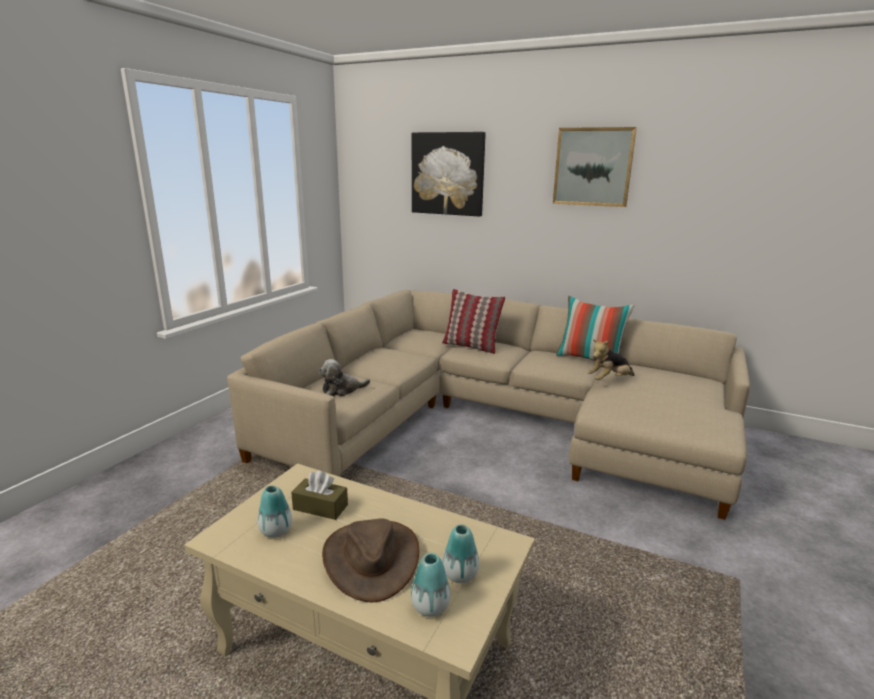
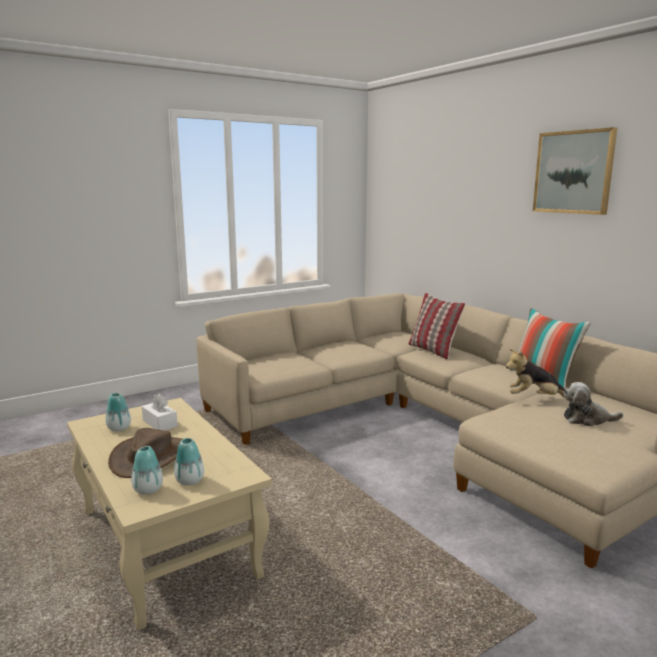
camera: 30 degrees right, 5 degrees down
(320, 507) = (160, 423): brown tissue box -> white tissue box
(342, 390) = (278, 363): plush toy -> plush toy (587, 419)
(448, 174) = (446, 183): picture -> none

